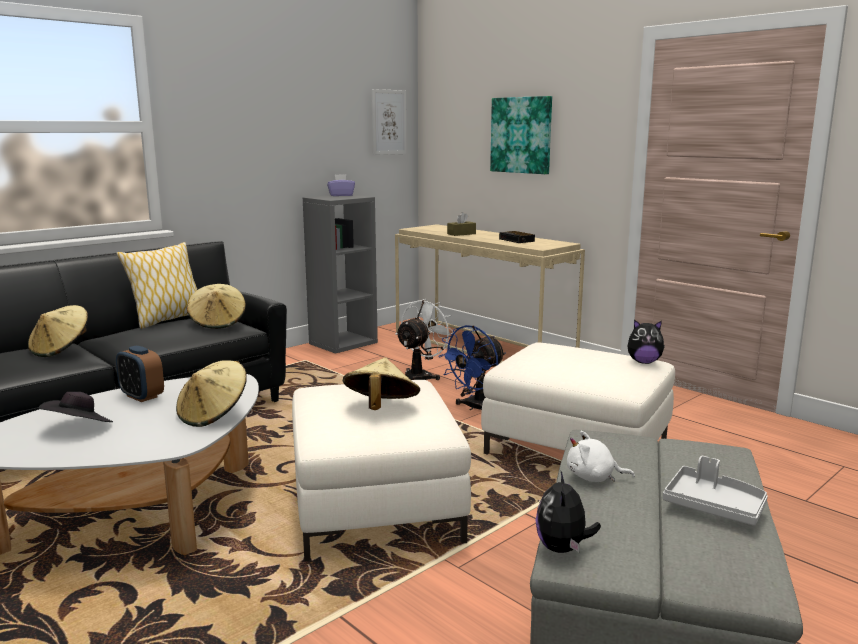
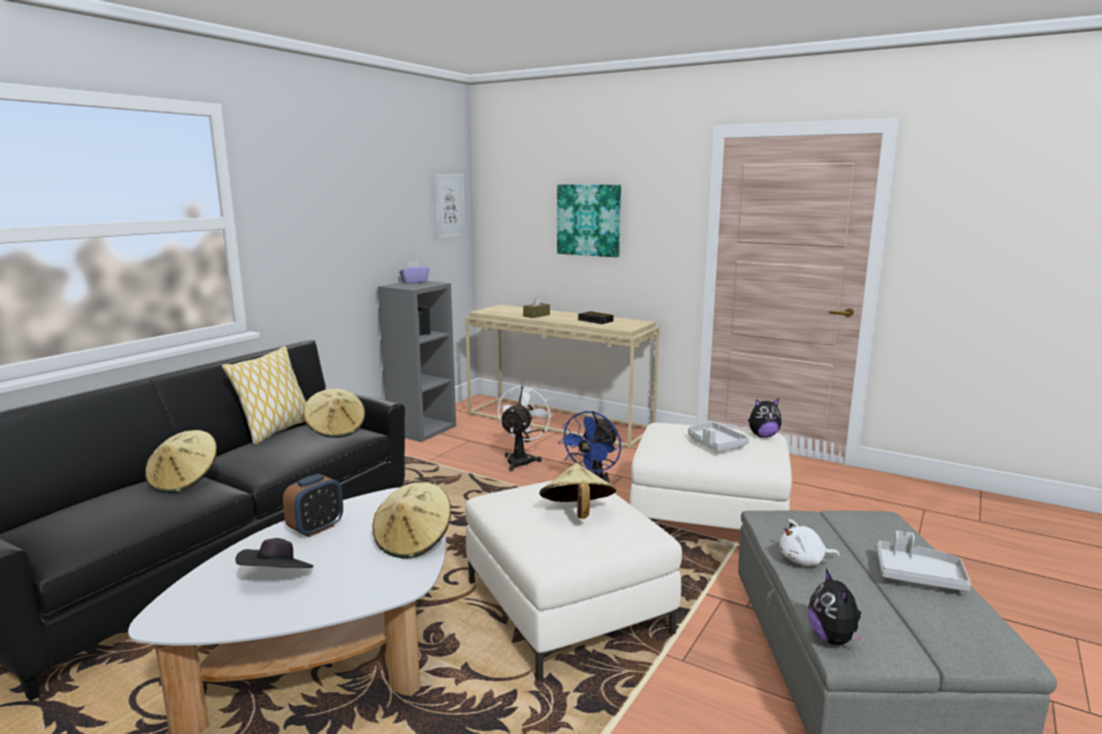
camera: 15 degrees left, 0 degrees up
(142, 396) = (316, 528): alarm clock -> alarm clock turned 75 degrees counterclockwise
(580, 365) = (714, 444): none -> grey tray

